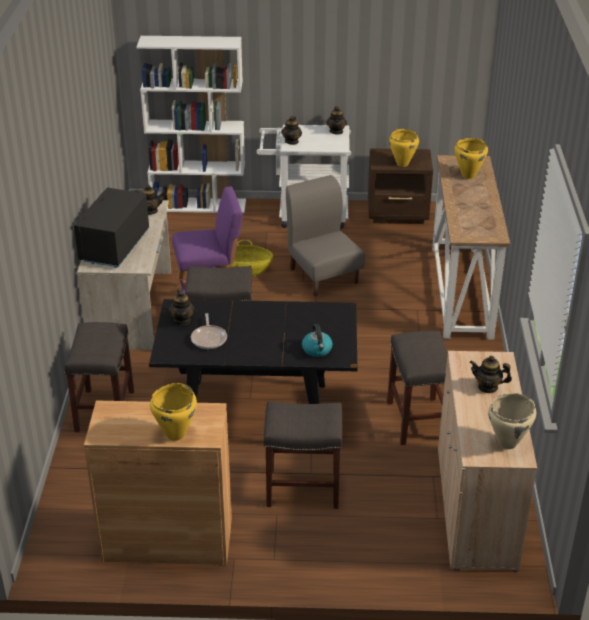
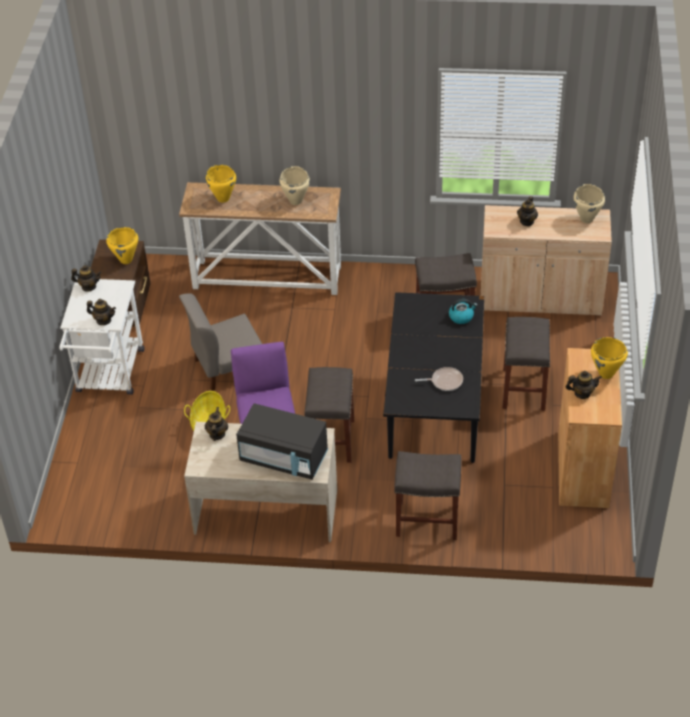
camera: 85 degrees left, 10 degrees up
(182, 320) = (417, 399): teapot -> teapot (582, 393)
(199, 205) = (68, 464): white bookcase -> none
(476, 216) = (296, 201): none -> beige cooking pot

